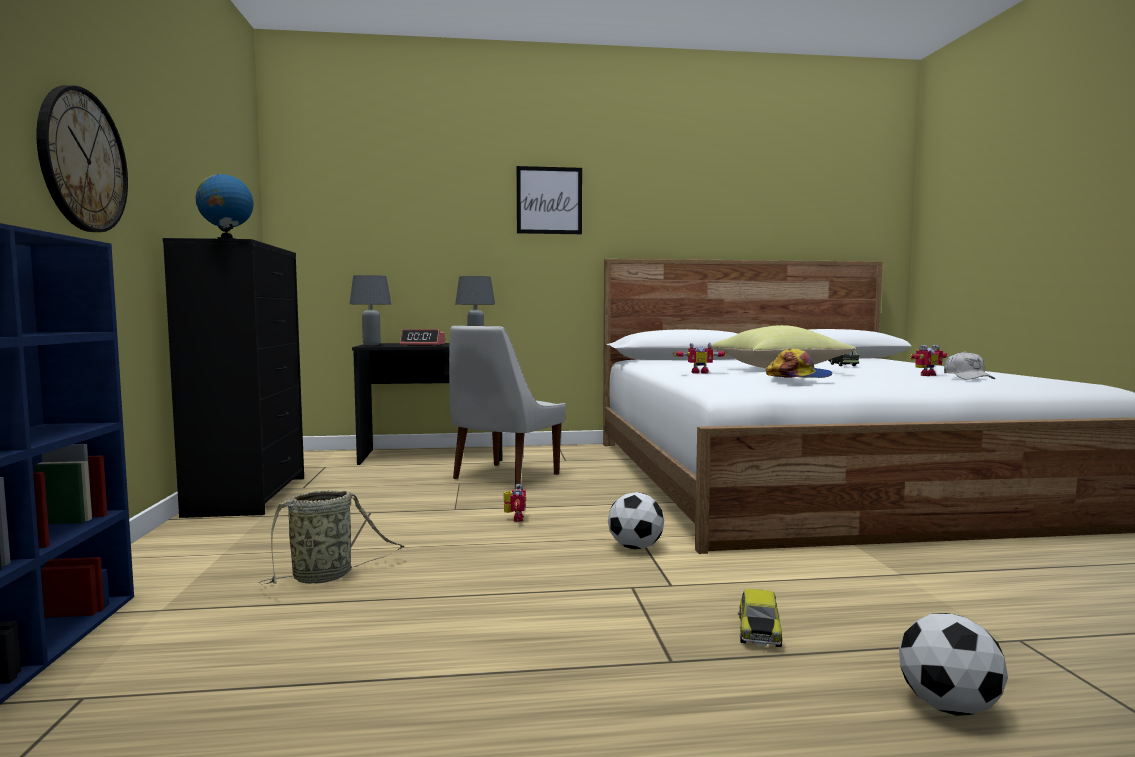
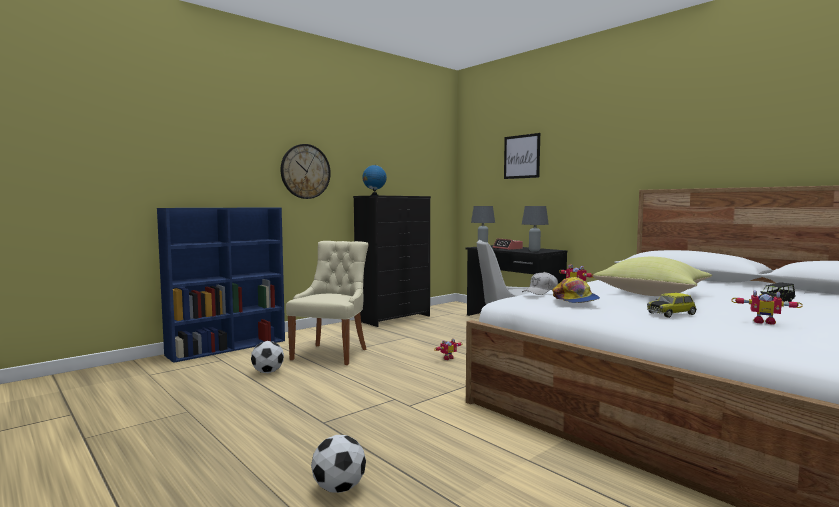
camera: 55 degrees right, 0 degrees up
(326, 576) = (331, 353): basket -> beige chair
(549, 200) = (604, 147): picture -> picture (521, 156)
(635, 547) = (450, 388): football -> football (268, 372)
(758, 631) = (376, 433): toy car -> toy car (671, 313)
(967, 377) = (771, 330): white cap -> white cap (540, 292)

